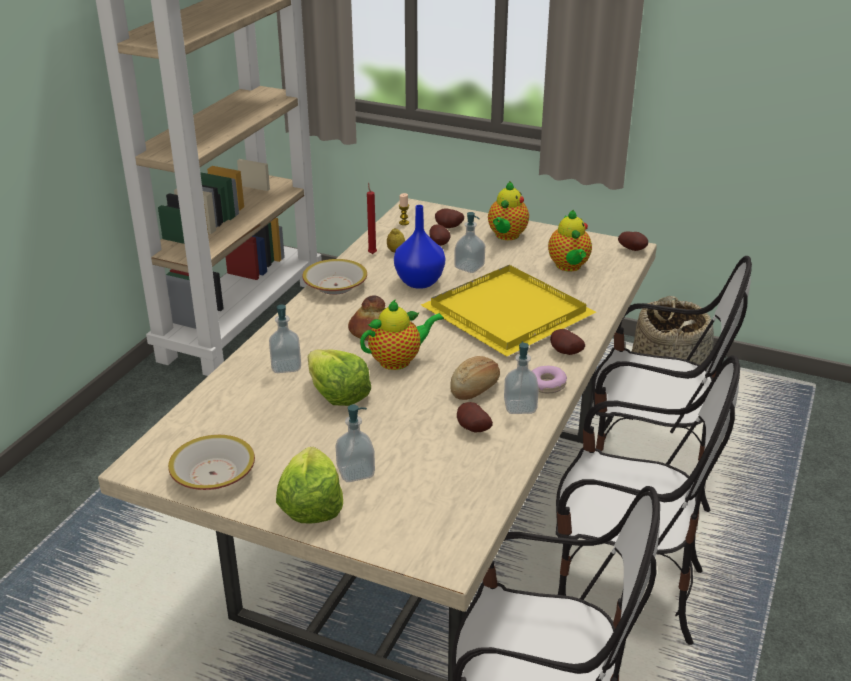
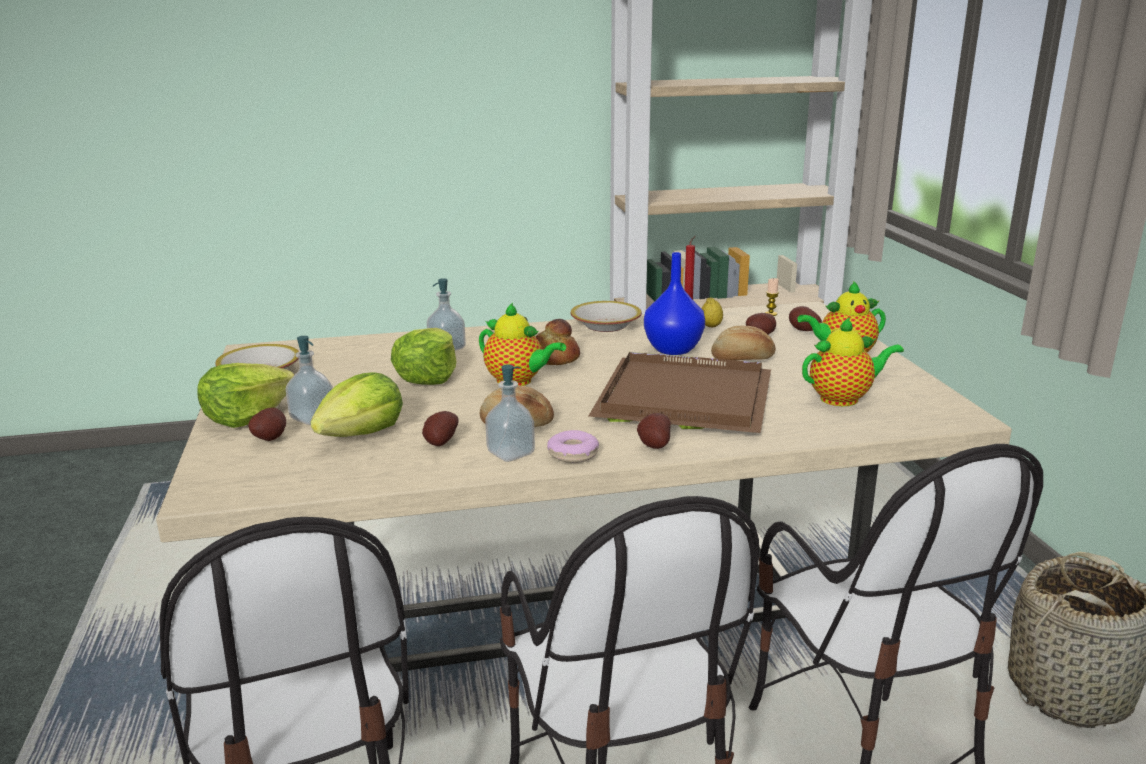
camera: 55 degrees right, 10 degrees down
(416, 457) = (362, 434): none -> lettuce
(469, 267) = (743, 359): soap dispenser -> bread
(507, 315) = (680, 399): yellow tray -> brown tray
(569, 267) = (843, 399): teapot -> teapot turned 150 degrees counterclockwise
(633, 249) = (962, 419): potato -> potato (272, 438)

